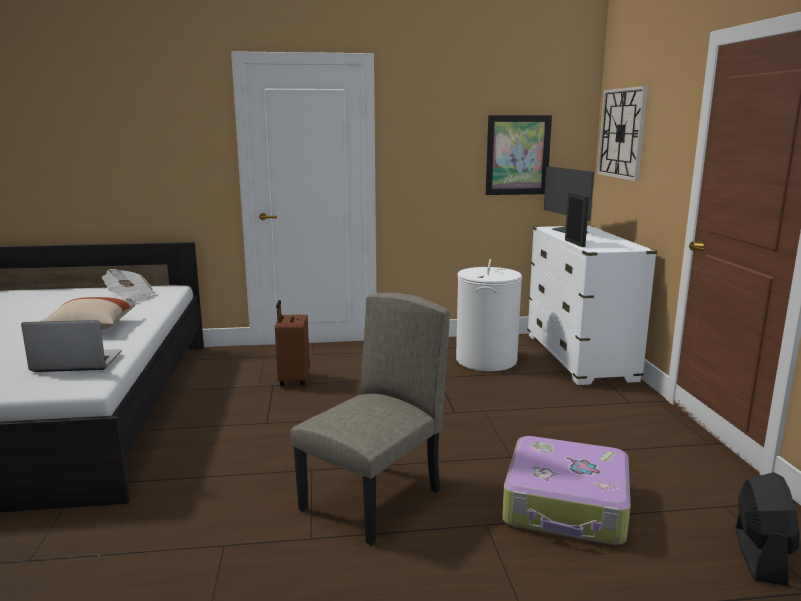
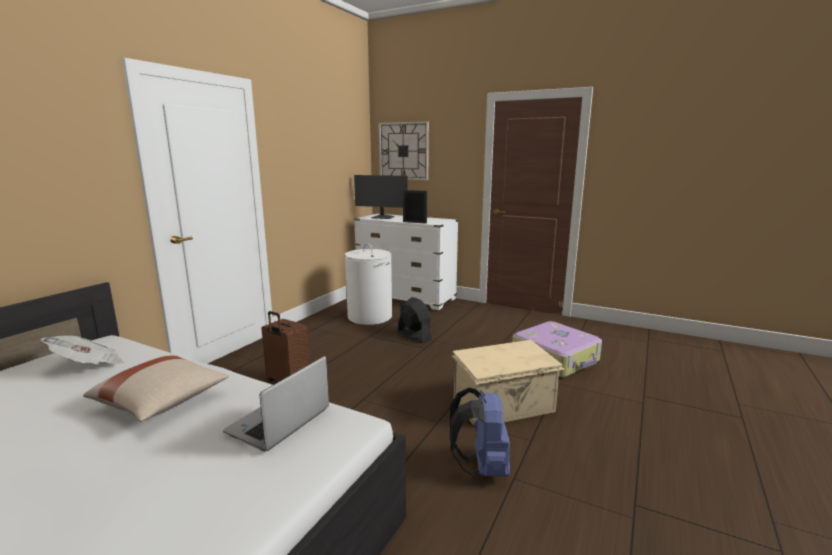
camera: 55 degrees left, 0 degrees up
(230, 520) = (481, 467): none -> blue backpack
(372, 500) = (504, 406): beige chair -> beige storage box
(518, 155) = (339, 168): picture -> none
(759, 555) = (620, 340): black fan -> black fan (414, 335)

